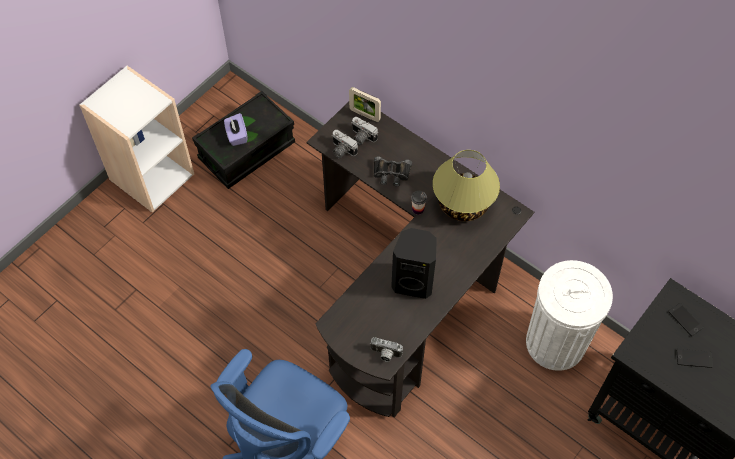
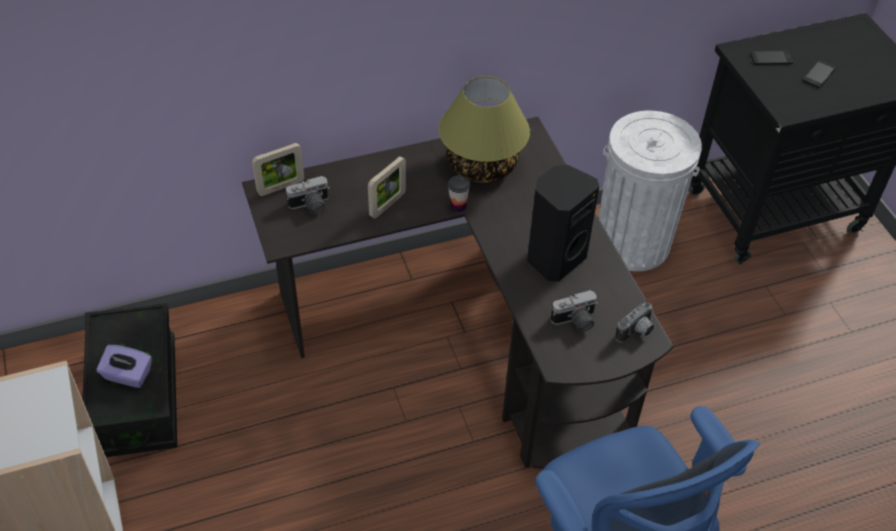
camera: 60 degrees left, 10 degrees down
(341, 150) = (312, 233): camera -> camera (575, 322)
(391, 173) = (387, 205): black binoculars -> picture frame

